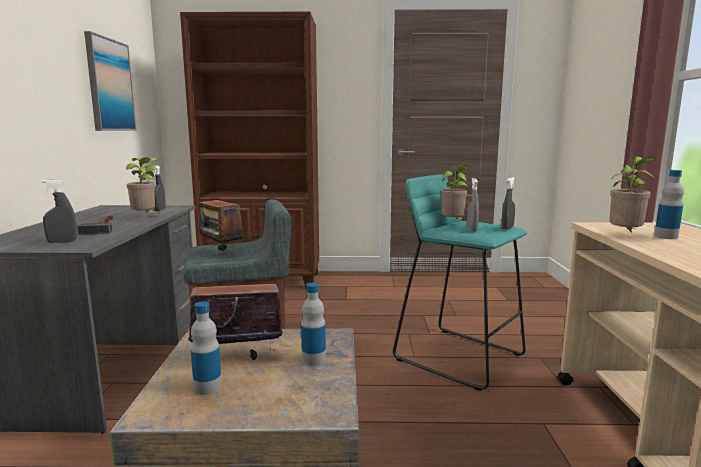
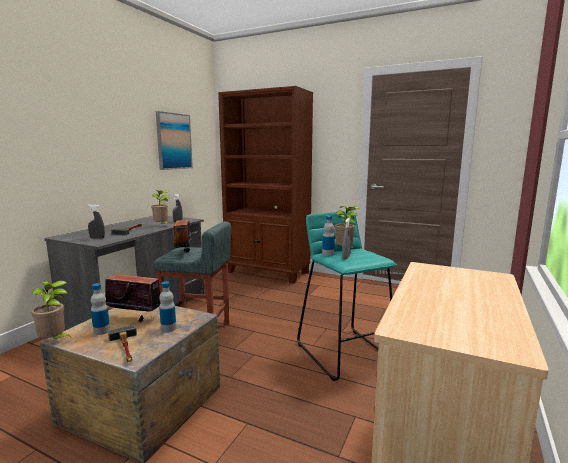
camera: 25 degrees right, 0 degrees up
(292, 402) = (126, 349): none -> hammer
(507, 228) = (377, 259): grey spray bottle -> none
(625, 235) = (421, 280): potted plant -> potted plant (54, 341)
(666, 237) = (455, 286): bottle -> bottle (328, 254)

